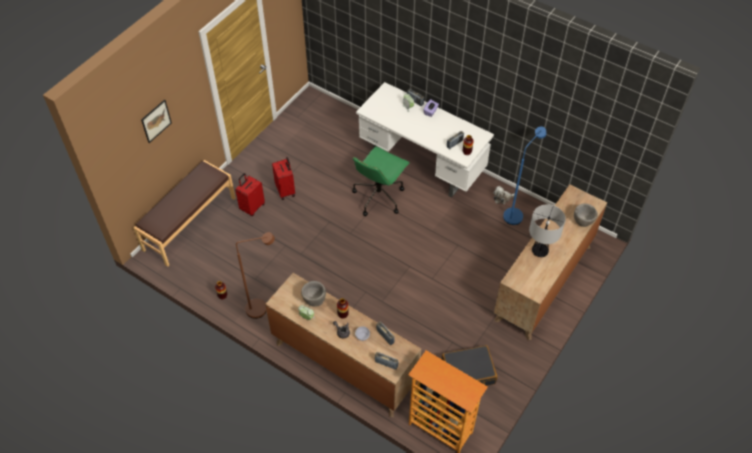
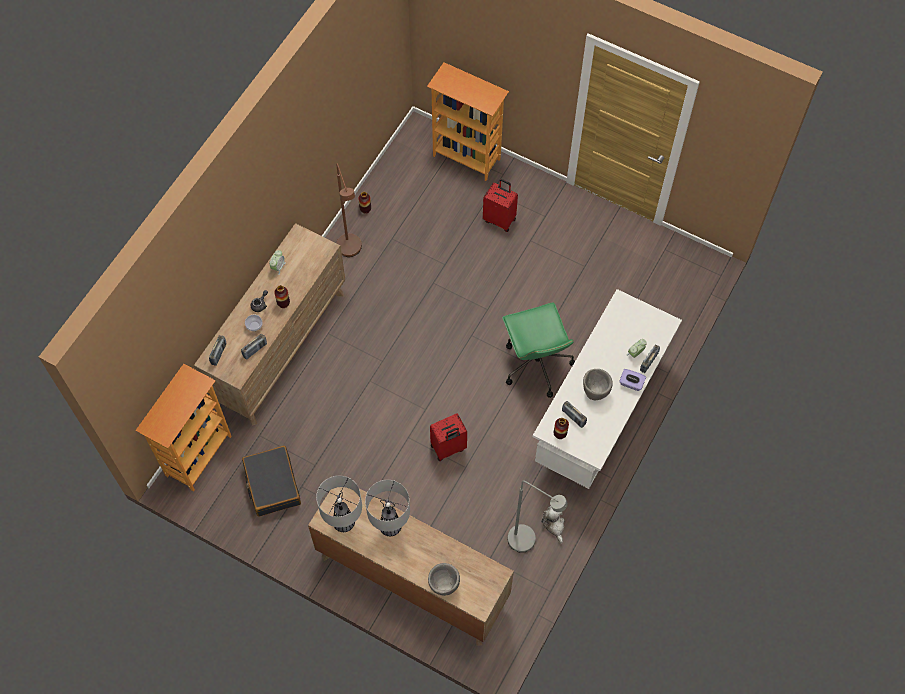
camera: 85 degrees right, 10 degrees up
(156, 121) = (492, 43): picture -> none
(189, 223) = (467, 157): brown bench -> bookcase
(286, 190) = (531, 253): red suitcase -> red suitcase (448, 448)
(314, 301) = (301, 272): grey bowl -> grey bowl (595, 391)
(379, 196) = (536, 364): green office chair -> green office chair turned 135 degrees counterclockwise
(516, 213) = (528, 543): blue floor lamp -> grey floor lamp
(537, 280) = (344, 523): none -> table lamp

